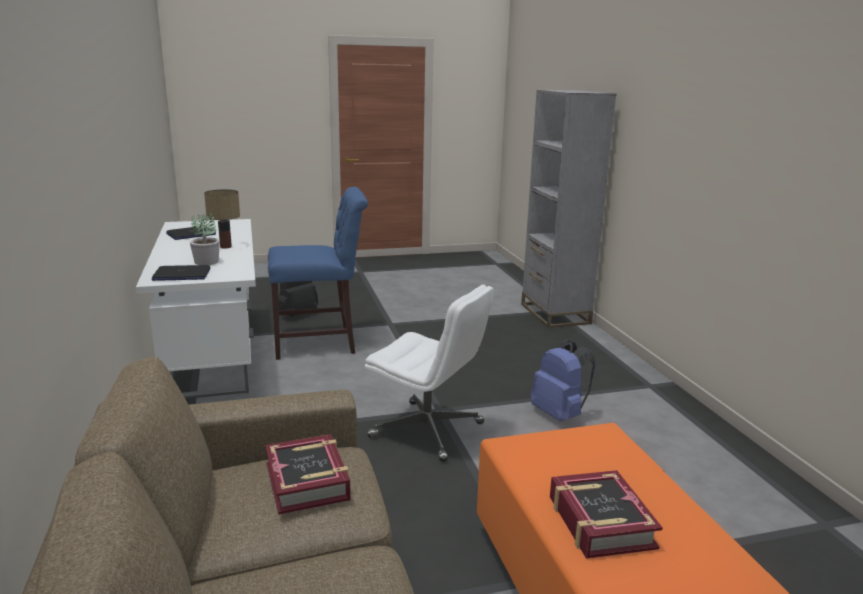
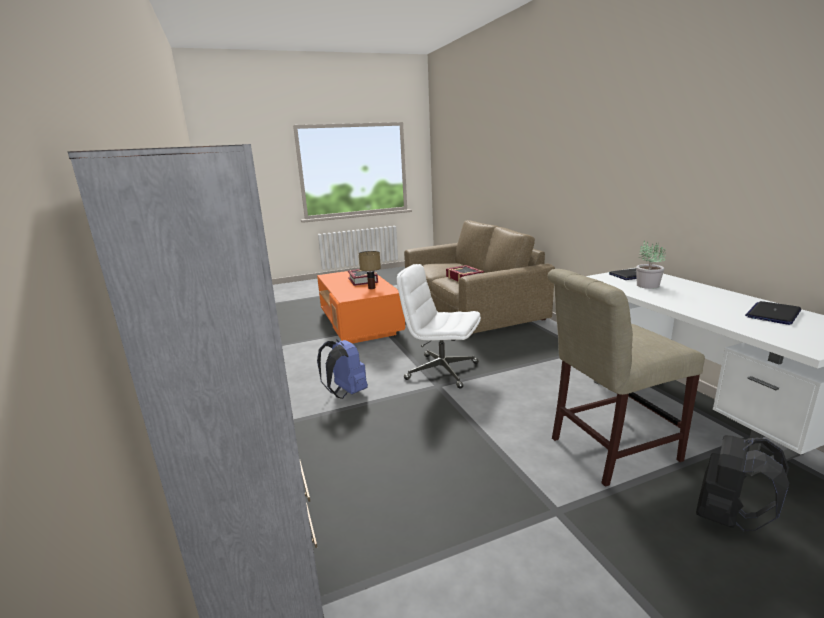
camera: 175 degrees right, 0 degrees up
(226, 247) = (679, 301): table lamp -> table lamp (371, 288)
(320, 343) = (607, 450): blue chair -> beige chair

